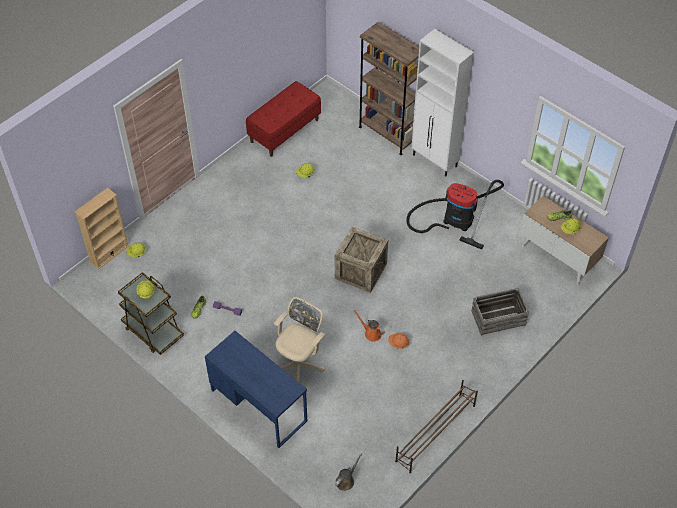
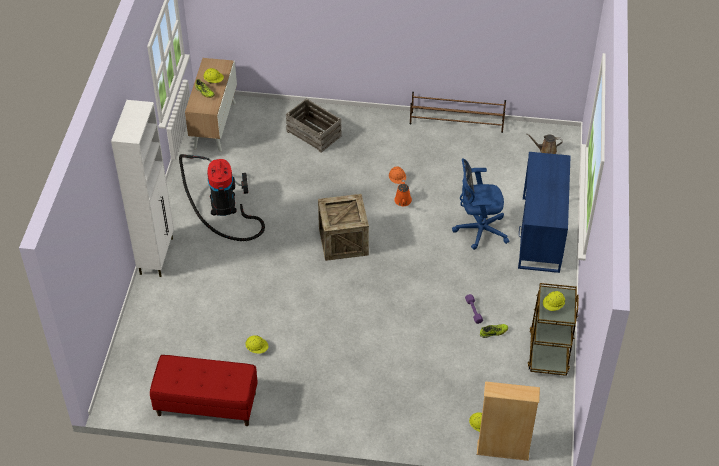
camera: 125 degrees left, 5 degrees down
(299, 364) = (478, 230): beige office chair -> blue office chair
(387, 134) = (145, 311): brown bookcase -> none

